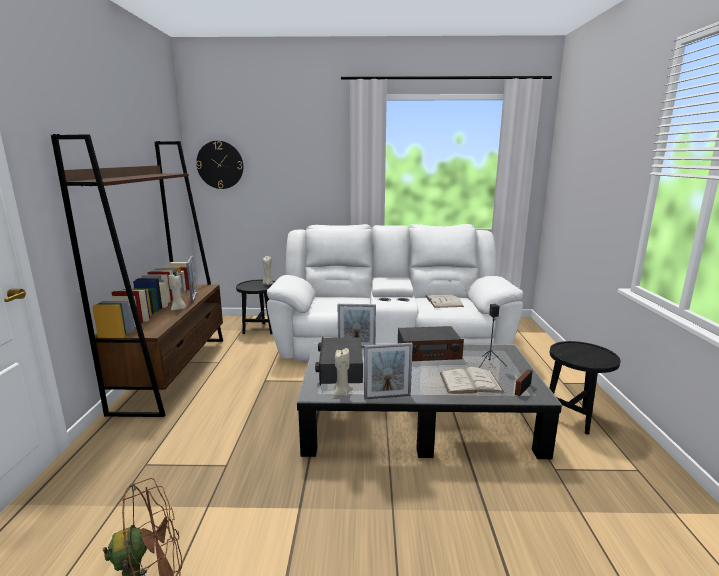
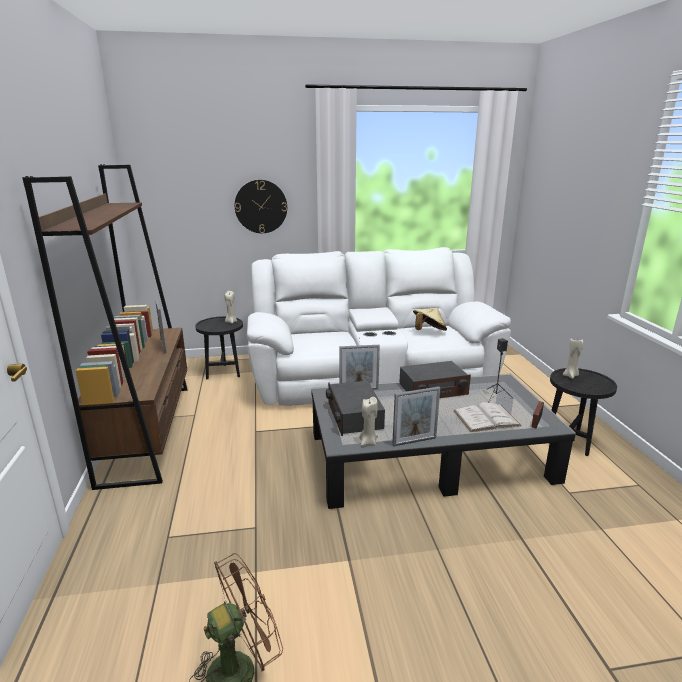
camera: 10 degrees left, 5 degrees up
(178, 309) = (155, 362): beige candle -> beige candle (570, 376)
(220, 165) = (163, 186): wall clock -> wall clock (261, 206)
(443, 301) = (428, 331): white book -> beige hat

